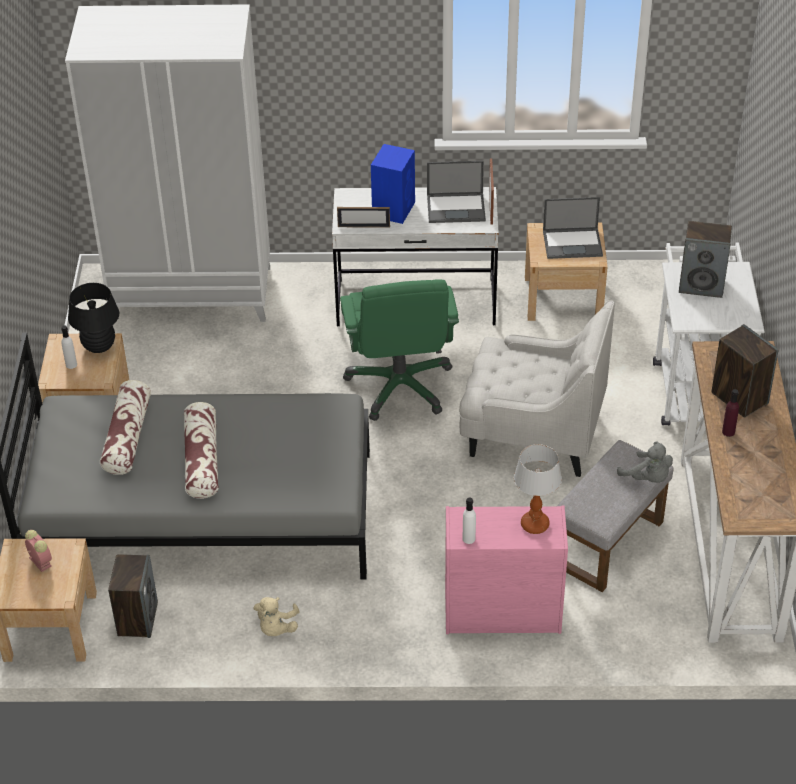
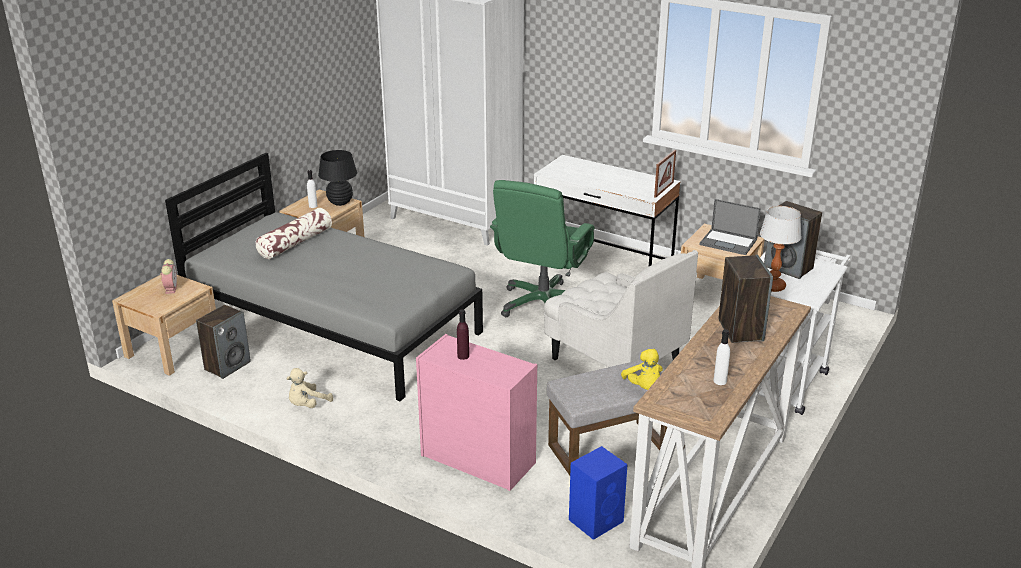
camera: 30 degrees right, 15 degrees down
(202, 459) = (326, 268): pillow -> none
(364, 226) = (560, 176): picture frame -> none
(394, 209) = (591, 173): blue speaker -> blue speaker (597, 520)
(456, 208) = (638, 183): laptop -> none
(468, 538) = (439, 357): white bottle -> white bottle (720, 381)
(534, 524) = (500, 367): table lamp -> table lamp (772, 286)
(647, 478) = (646, 388): grey plush toy -> yellow plush toy
(728, 432) = (707, 347): purple bottle -> purple bottle (463, 356)

